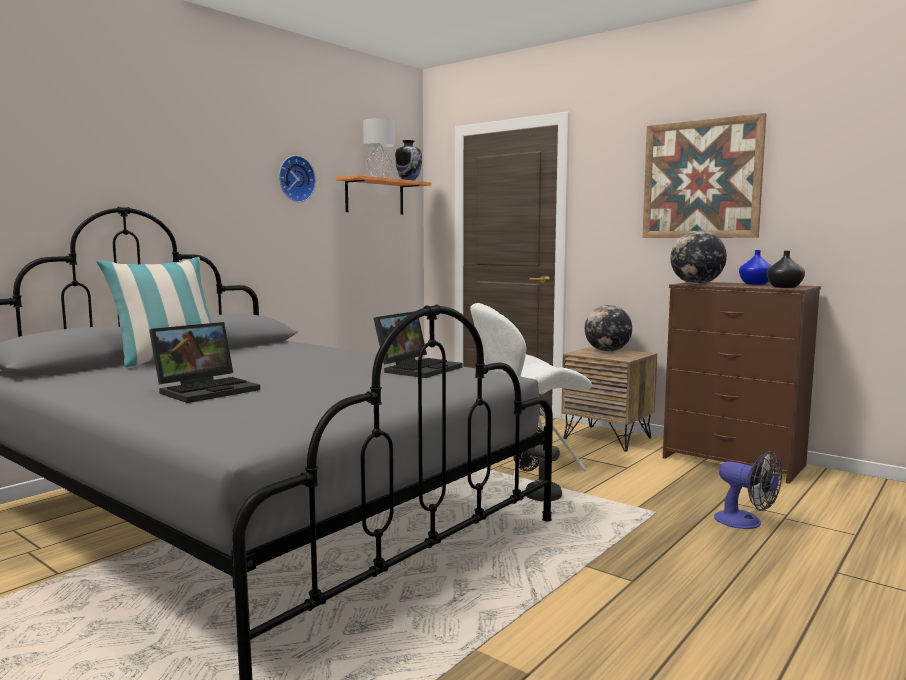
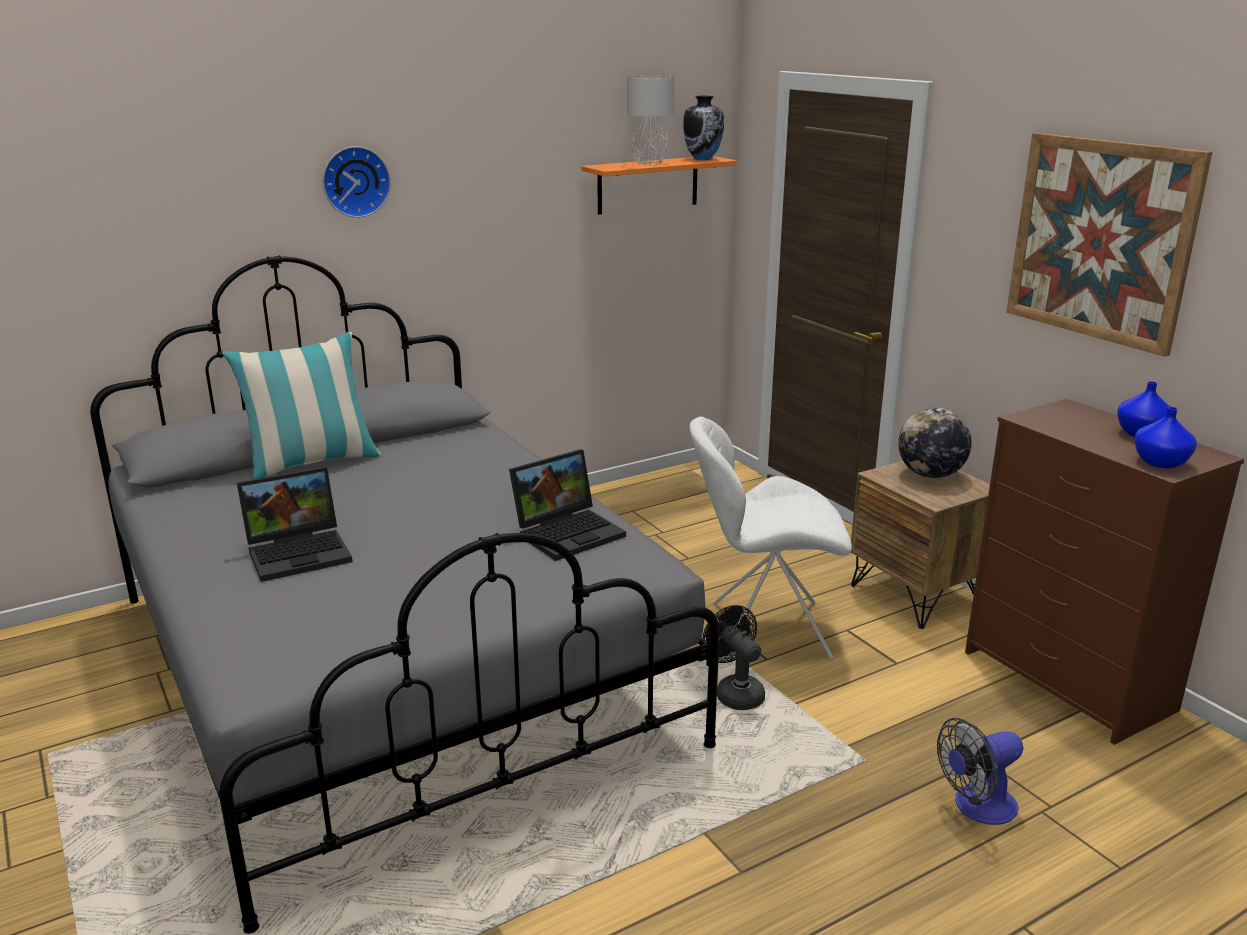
camera: 20 degrees right, 15 degrees up
(295, 179) = (516, 179): wall clock -> wall clock (355, 181)
(696, 284) = (1043, 421): globe -> none
(746, 522) = (976, 807): fan -> fan turned 90 degrees clockwise
(784, 287) = (1160, 463): black vase -> blue vase

